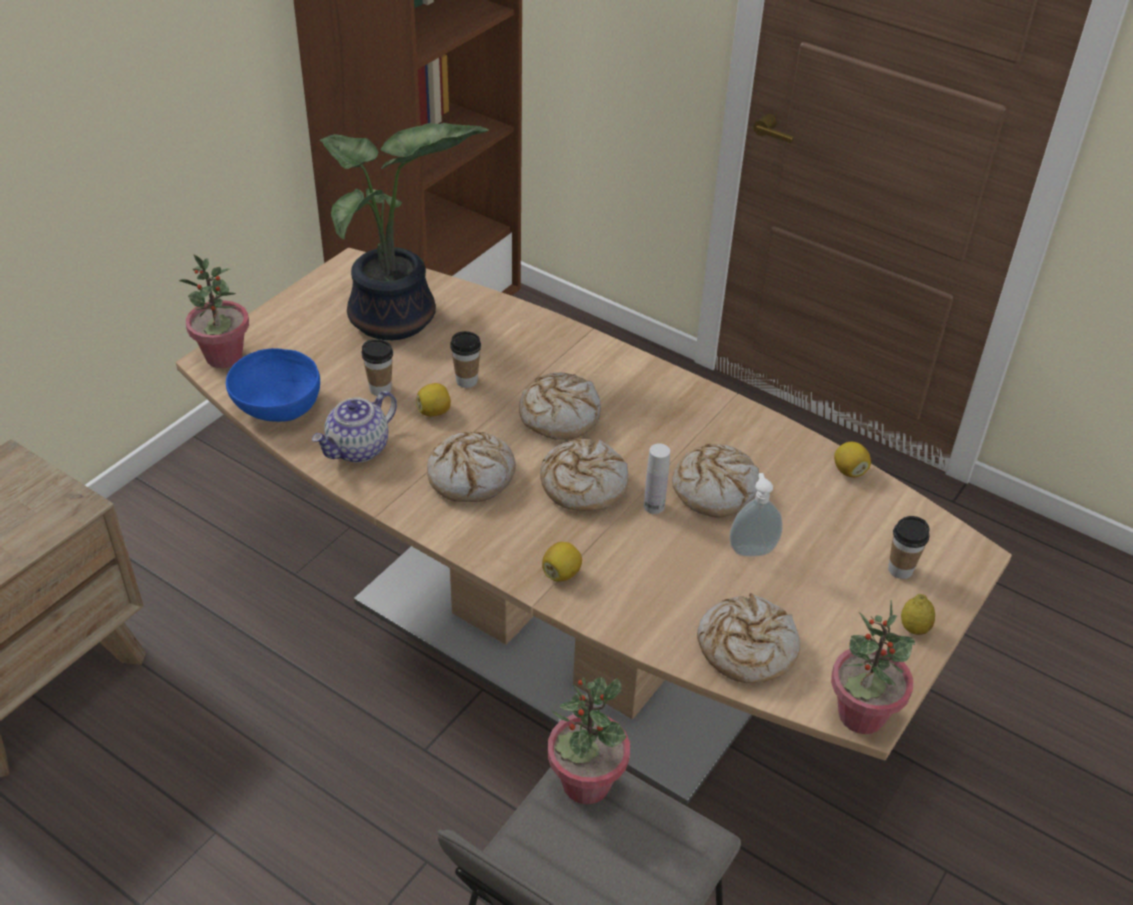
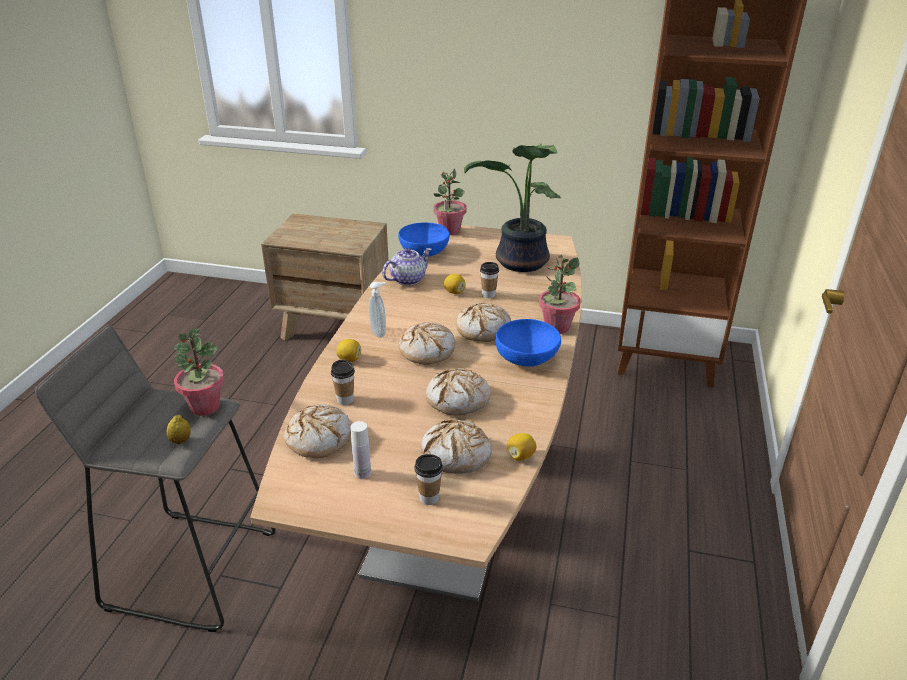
camera: 70 degrees right, 10 degrees down
(358, 449) = (408, 279): teapot -> teapot turned 120 degrees clockwise
(380, 389) = (460, 273): cup -> cup (345, 400)
(471, 476) = (410, 314): bread -> bread (456, 454)
(650, 399) = (527, 358): none -> blue bowl
(654, 506) = (425, 379): white bottle -> white bottle (362, 473)
(751, 549) = (410, 425): soap dispenser -> soap dispenser (379, 332)
(861, 715) = (279, 498): potted plant -> potted plant (556, 327)
(914, 628) = (372, 513): lemon -> lemon (181, 440)

